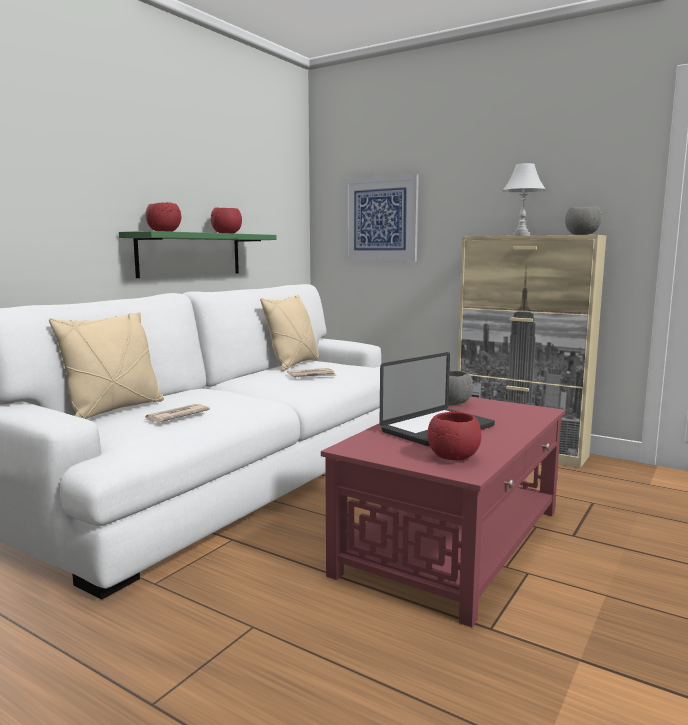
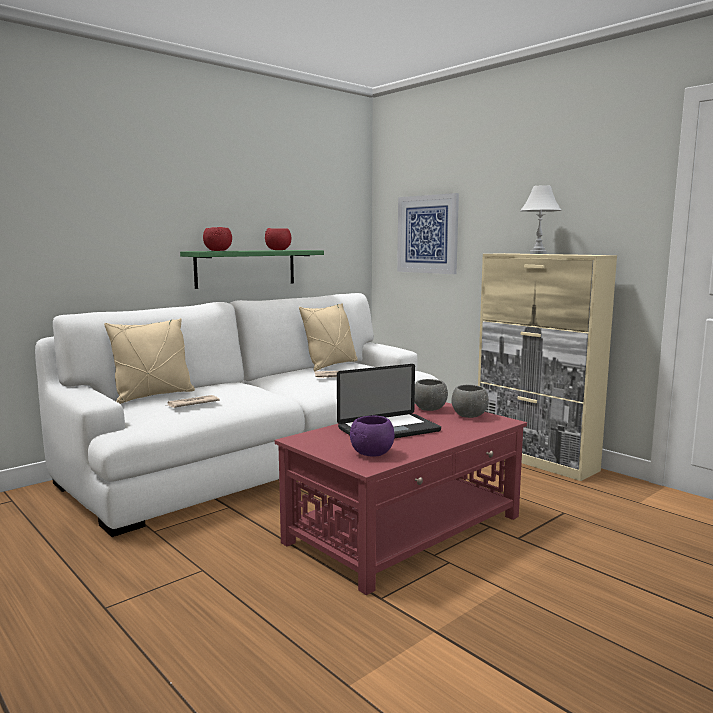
camera: 15 degrees right, 0 degrees up
(454, 457) = (372, 454): red bowl -> purple bowl
(581, 234) = (588, 254): grey bowl -> grey bowl (469, 415)

